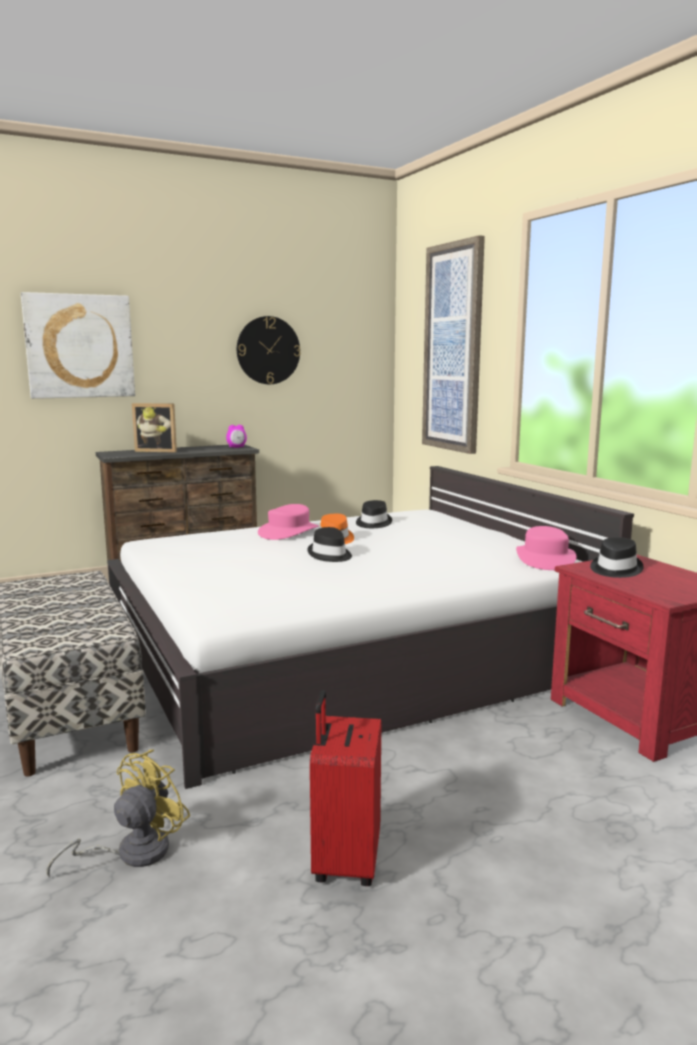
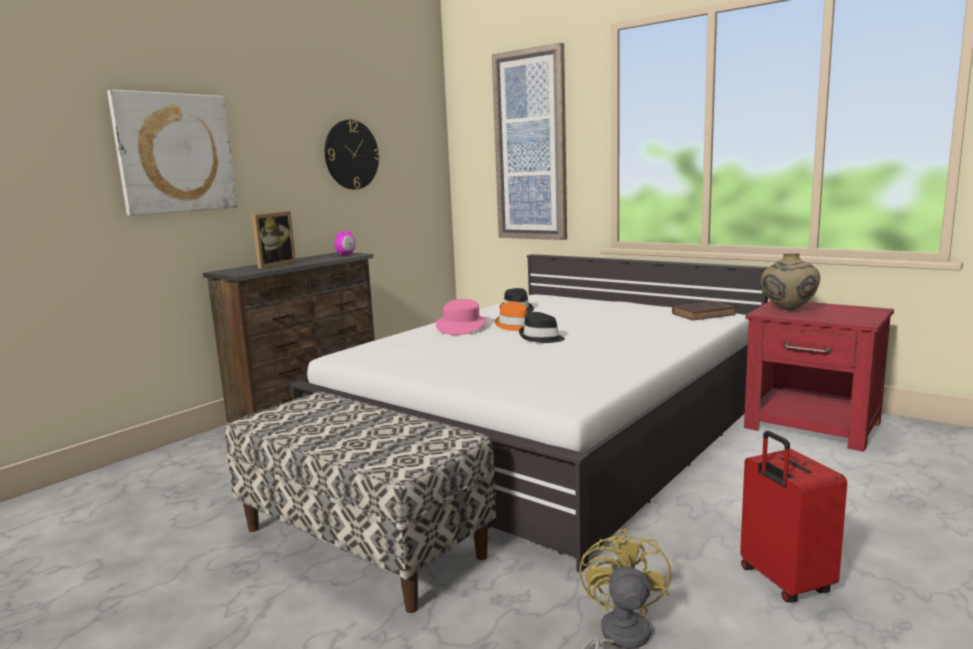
camera: 25 degrees left, 0 degrees up
(158, 451) = (273, 265): picture frame -> picture frame turned 45 degrees counterclockwise
(545, 559) = (704, 314): pink hat -> brown book
(615, 569) = (787, 310): black hat -> beige vase

